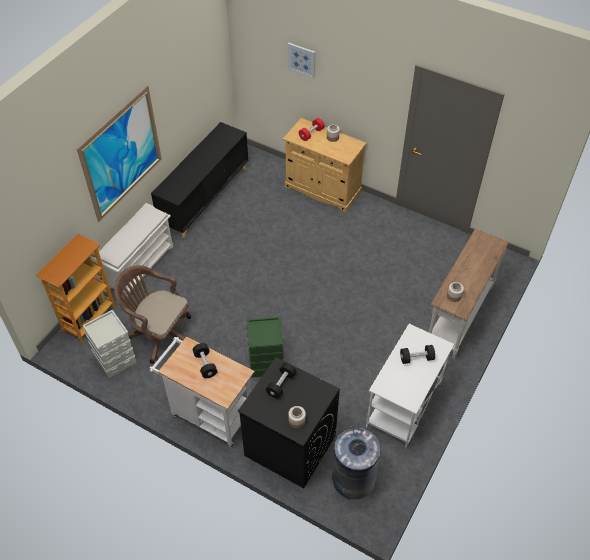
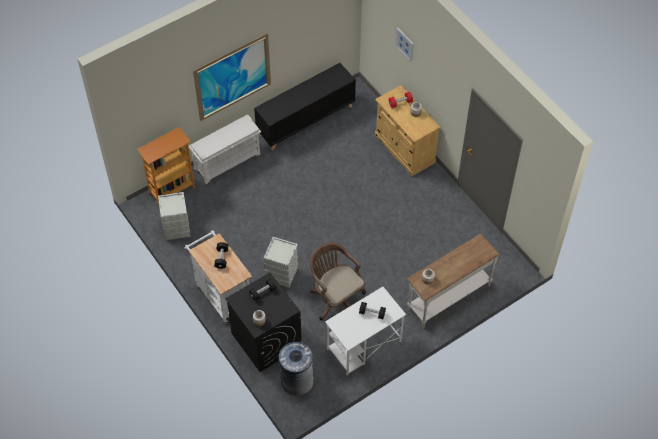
camera: 25 degrees right, 5 degrees up
(159, 334) = (216, 221): brown office chair -> brown office chair (336, 298)
(266, 363) = (281, 274): green storage box -> grey storage box

